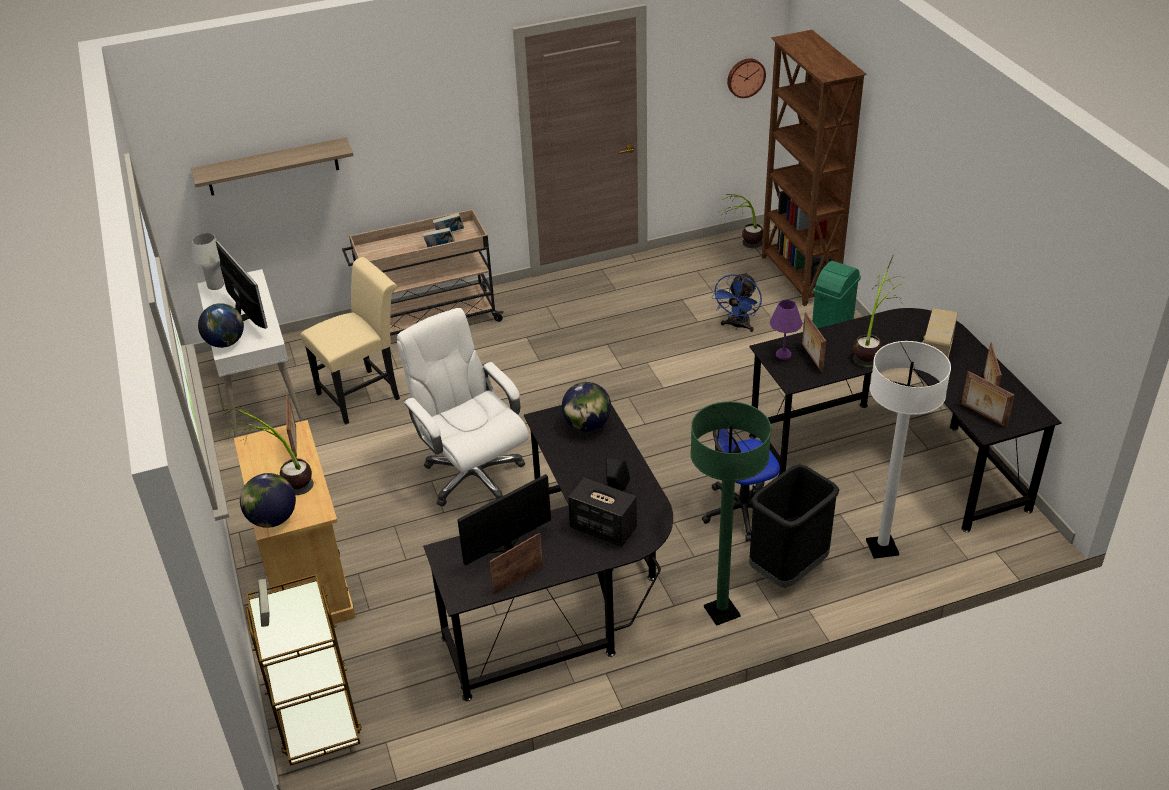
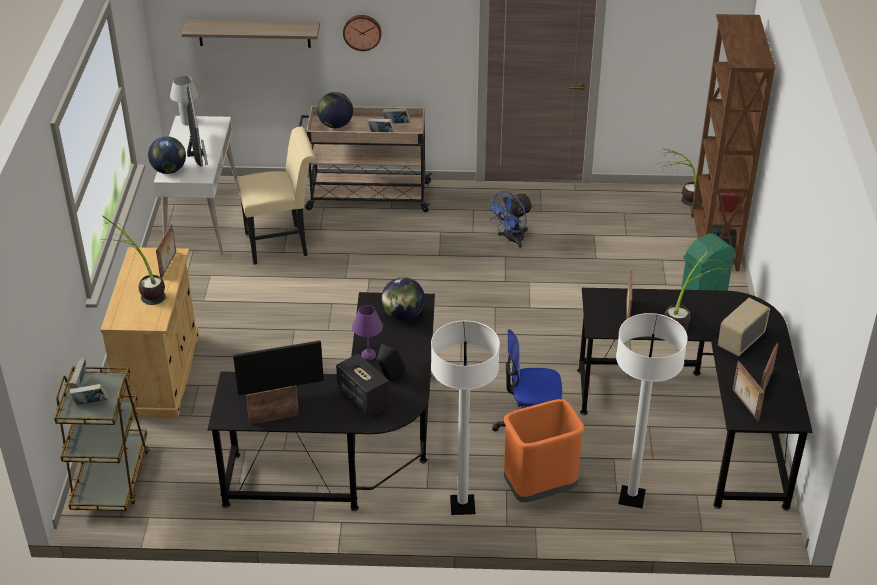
camera: 20 degrees right, 0 degrees up
(272, 519) = (120, 317): globe -> globe (335, 125)
(292, 630) = (91, 404): none -> book
(472, 475) = (329, 334): white office chair -> none
(721, 612) = (462, 505): green floor lamp -> white floor lamp
(737, 326) = (628, 272): blue fan -> blue fan (511, 239)
(745, 77) = (705, 44): wall clock -> wall clock (362, 31)
(782, 354) = (605, 303): purple table lamp -> purple table lamp (368, 354)
(788, 568) = (539, 489): black trash can -> orange trash can

